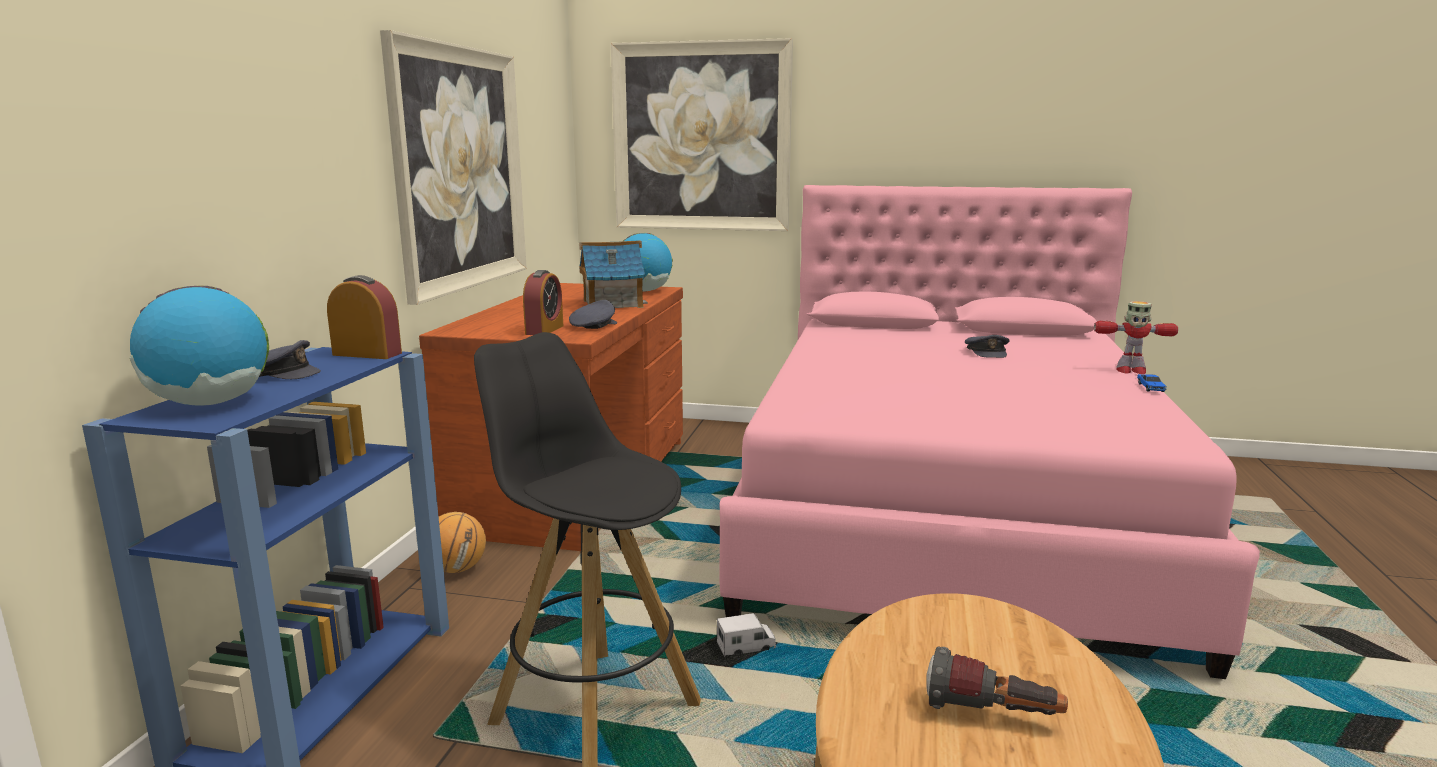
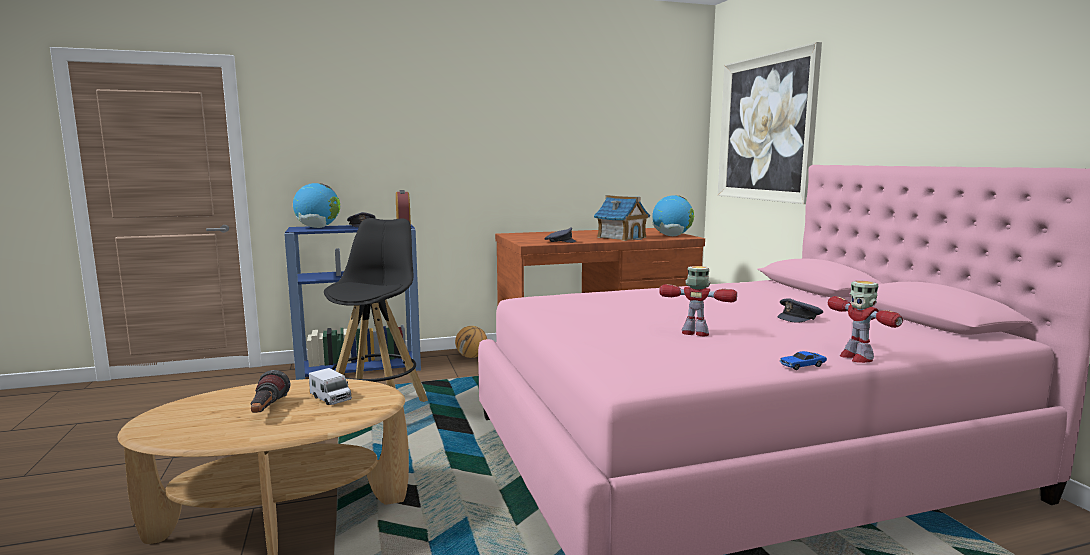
camera: 60 degrees right, 5 degrees down
(460, 169) = (553, 149): picture -> none
(544, 330) = (536, 239): alarm clock -> none
(746, 647) = (462, 428): toy truck -> toy truck (330, 398)
(1024, 390) = (696, 333): none -> toy robot

